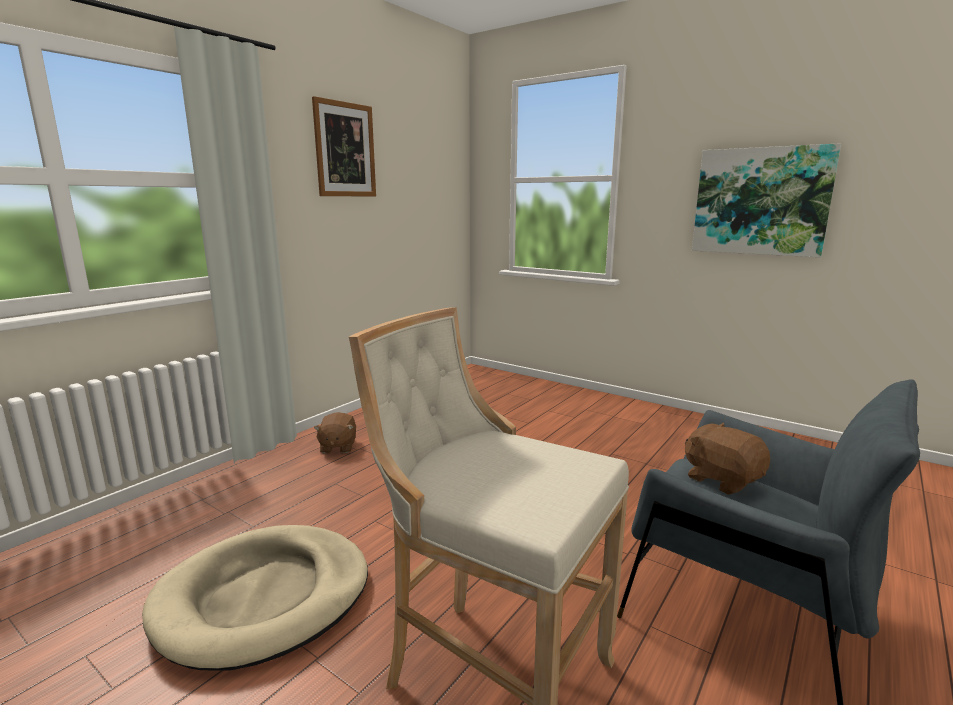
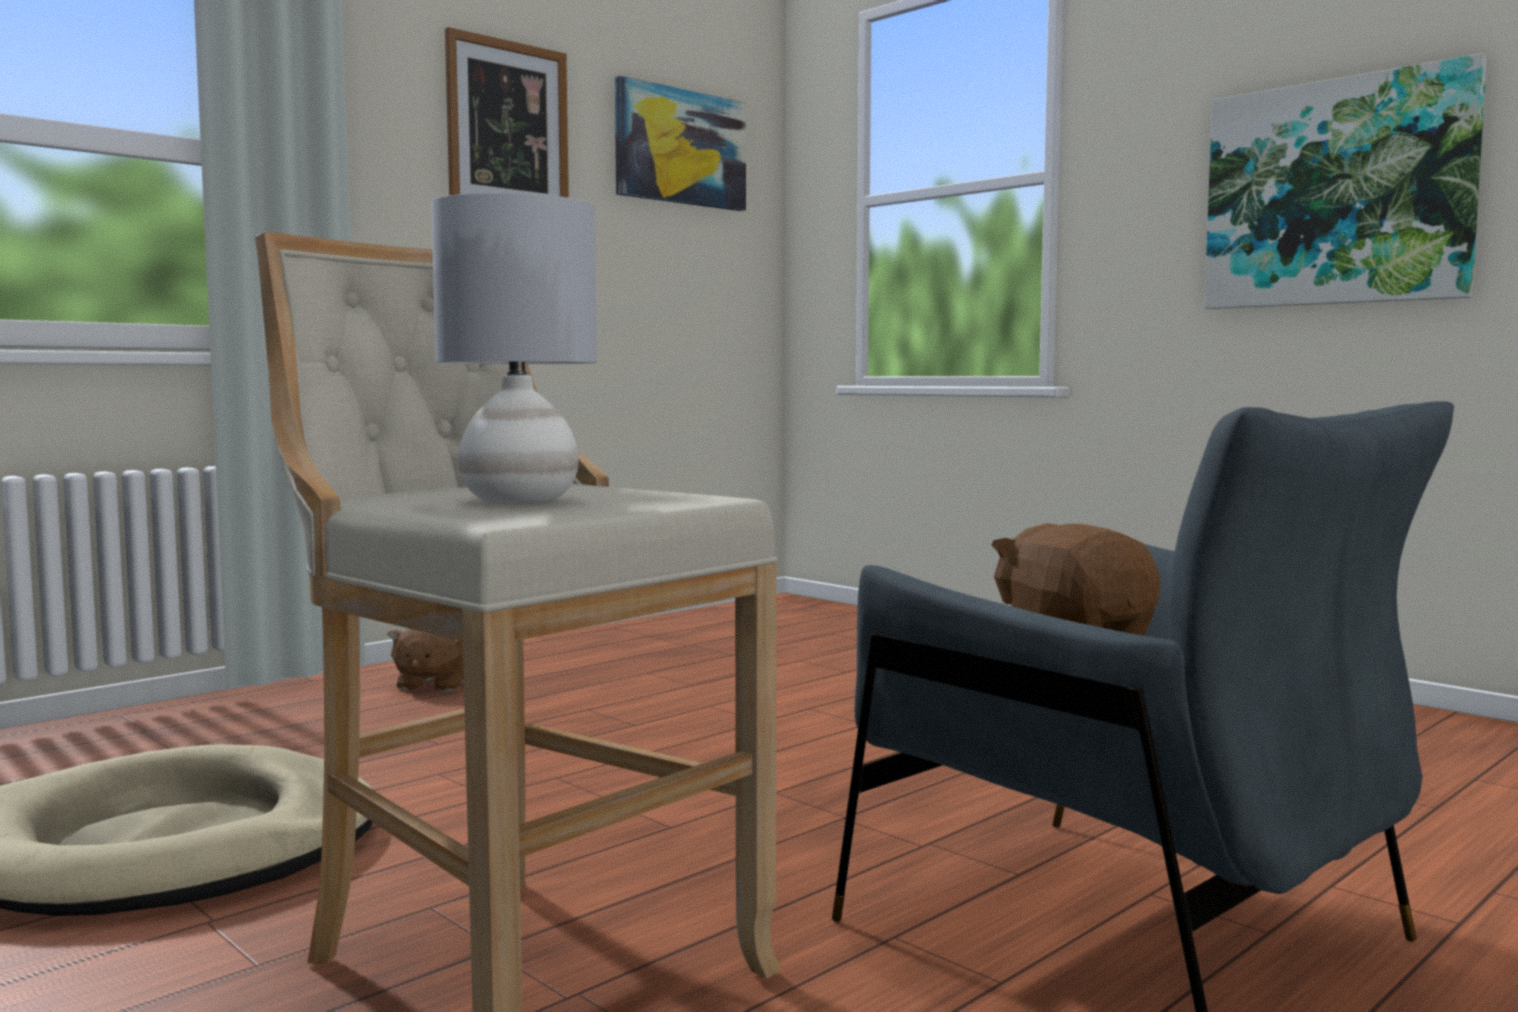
camera: 10 degrees right, 10 degrees down
(424, 152) = (680, 147): none -> picture
(513, 479) = (521, 501): none -> grey table lamp

